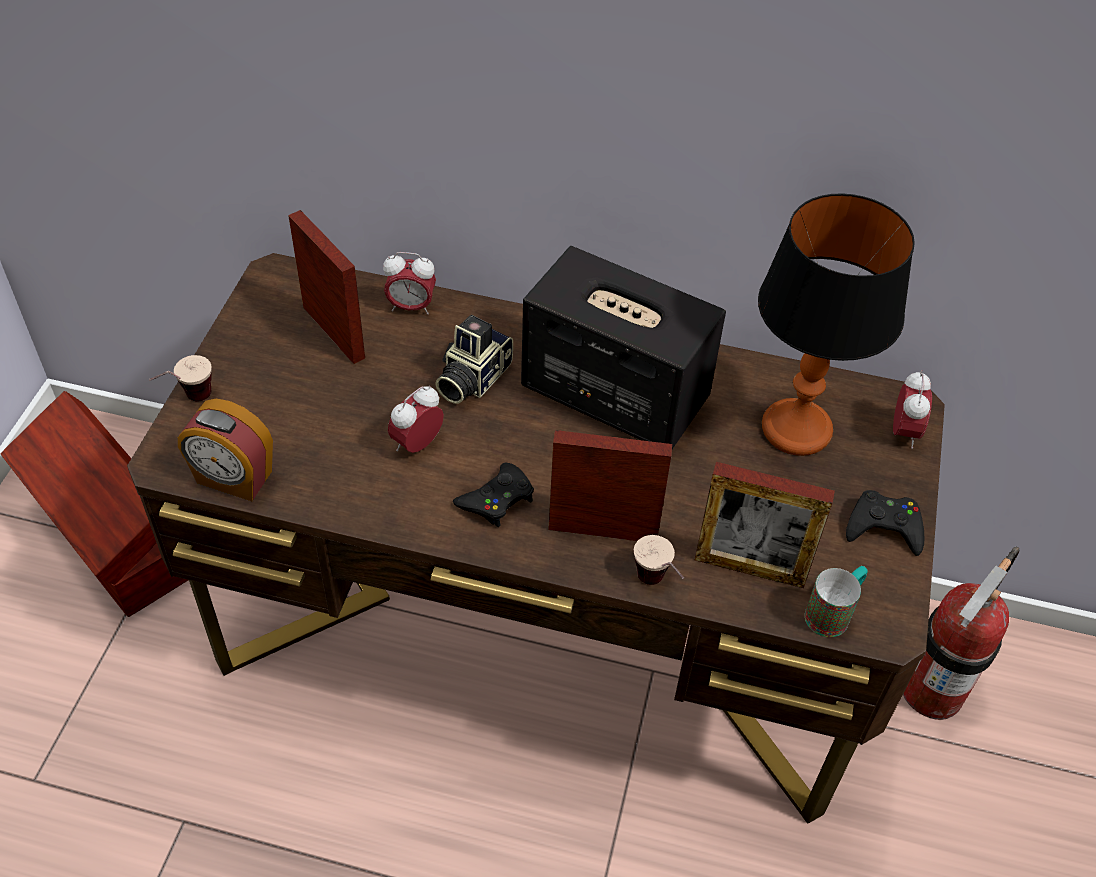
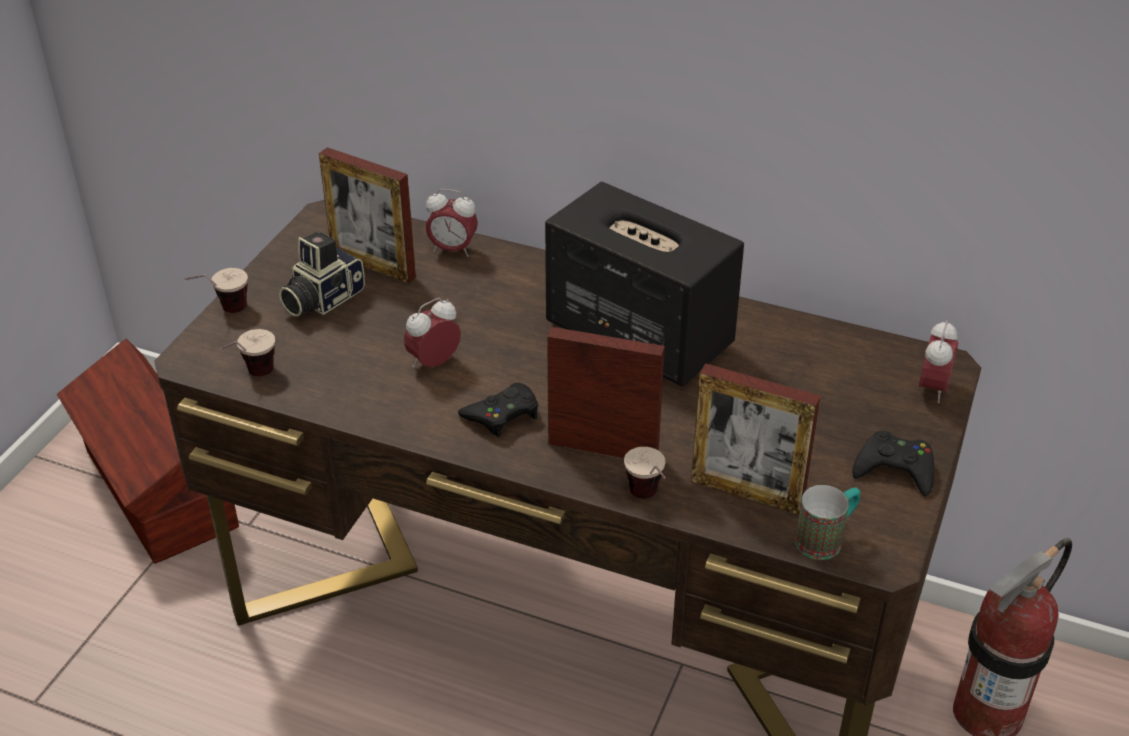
camera: 10 degrees right, 10 degrees down
(233, 478) = (251, 378): alarm clock -> cup
(333, 332) = (373, 266): picture frame -> picture frame turned 150 degrees clockwise
(471, 378) = (499, 312): camera -> camera (321, 298)
(797, 430) = (820, 378): table lamp -> none

